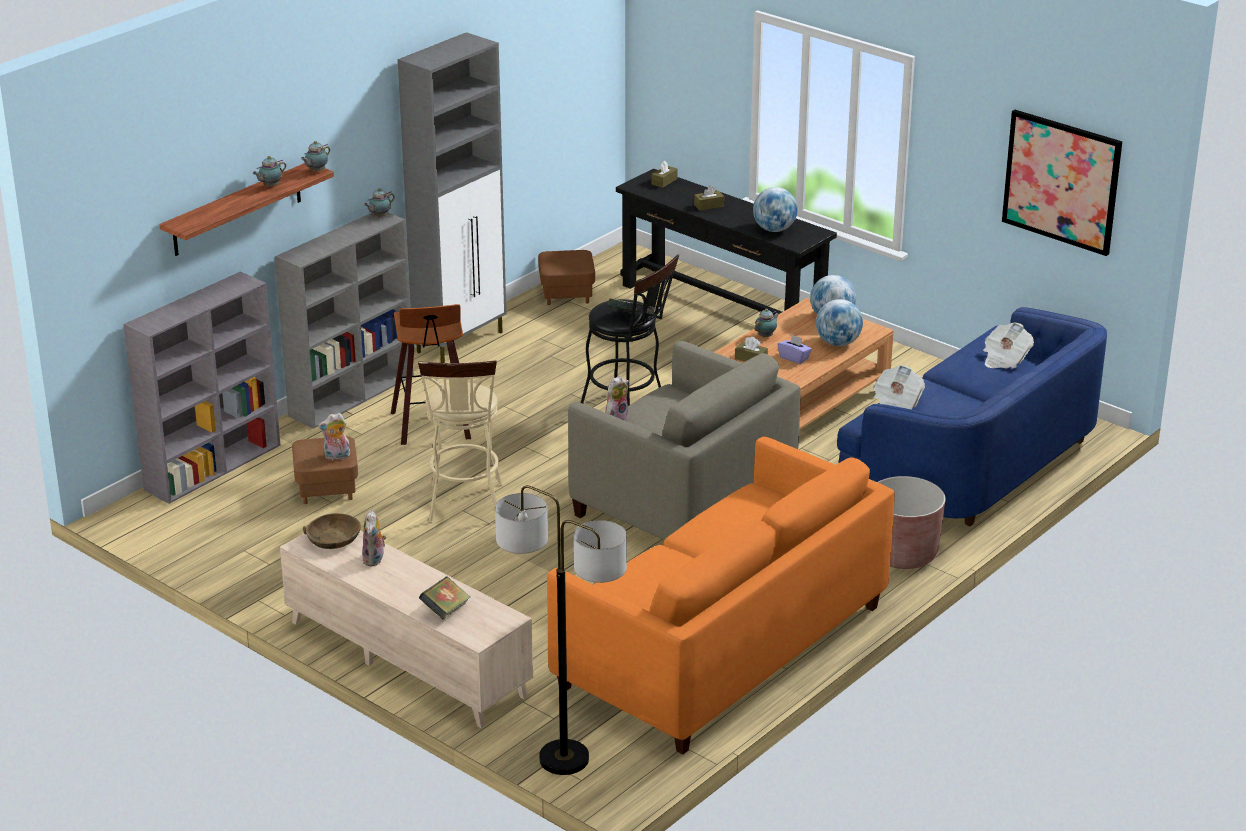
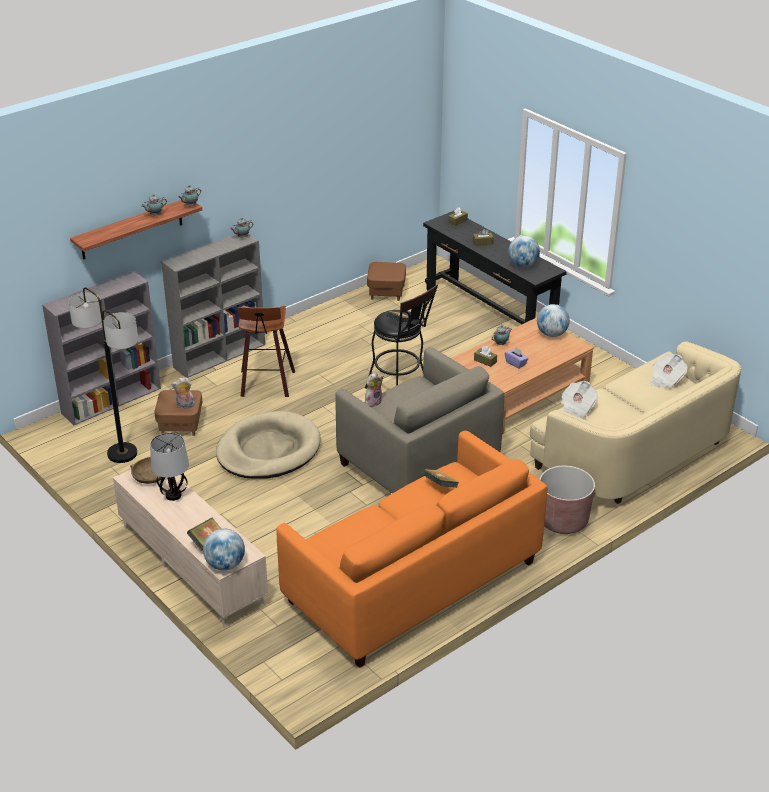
camera: 10 degrees right, 5 degrees up
(375, 560) = (173, 495): plush toy -> table lamp
(461, 342) = (304, 322): grey cabinet -> none
(465, 508) = (268, 450): beige stool -> beige dog bed
(564, 759) = (274, 660): floor lamp -> floor lamp (122, 454)
(743, 512) = (440, 486): none -> book
(838, 343) = (550, 354): globe -> globe (225, 565)
(973, 463) = (634, 452): blue sofa -> beige sofa
(1061, 181) = (720, 256): picture -> none

